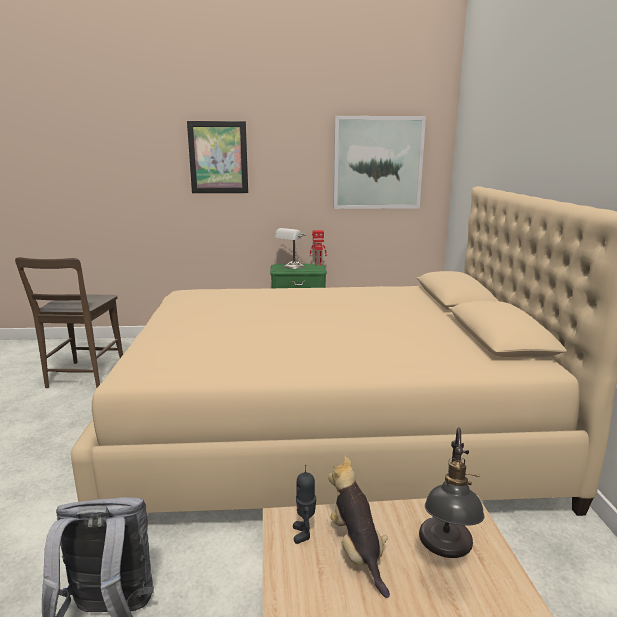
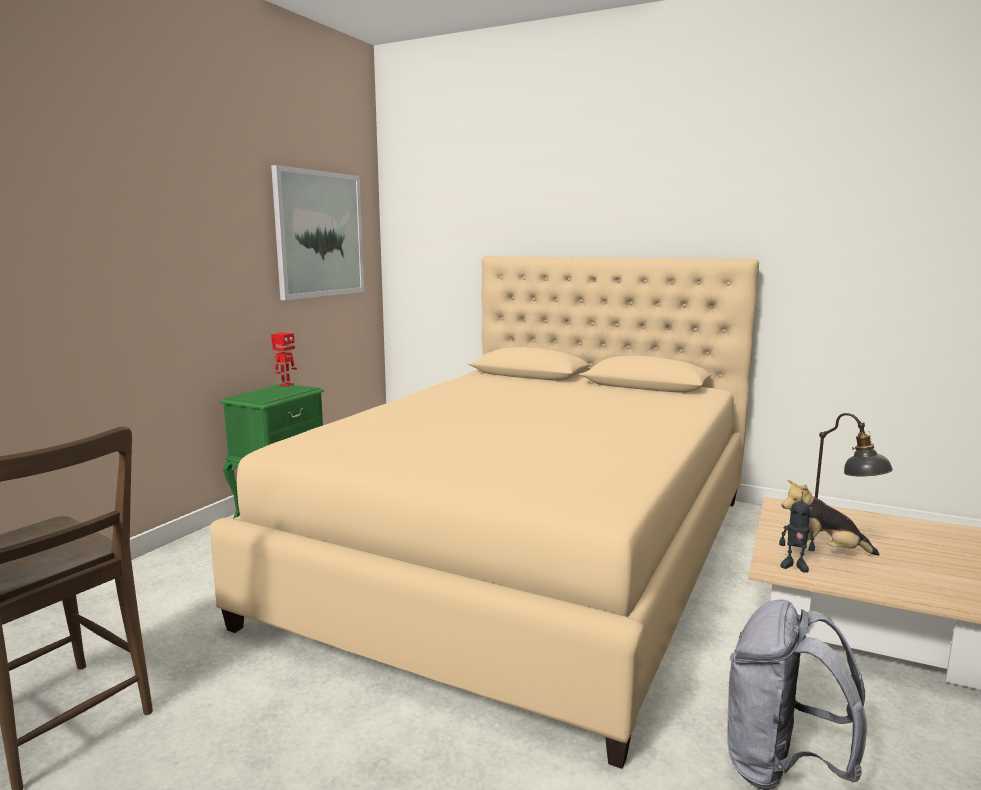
camera: 60 degrees left, 5 degrees down
(218, 157) = (117, 221): picture -> none
(292, 267) = (267, 394): white table lamp -> none

